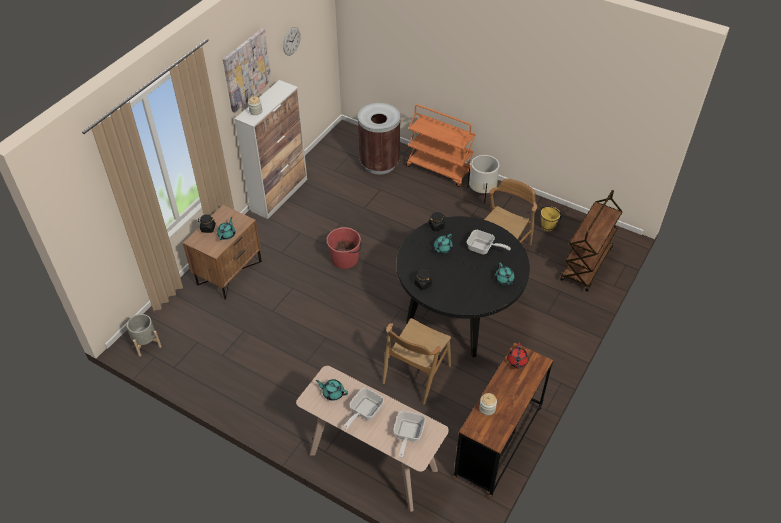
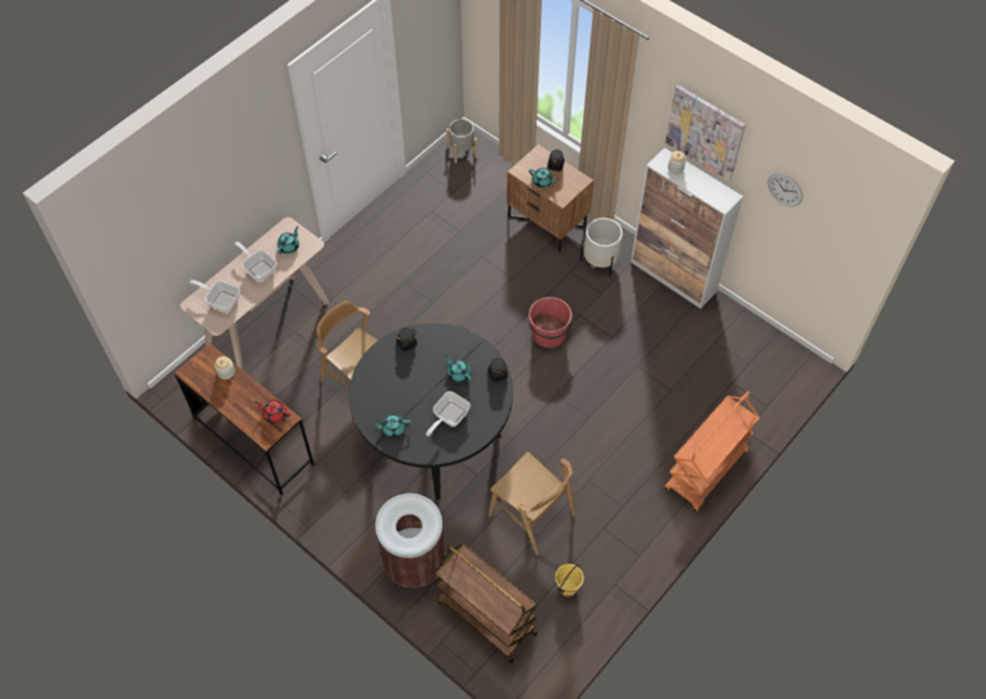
camera: 100 degrees right, 10 degrees up
(379, 163) = (725, 396): brown trash can -> brown trash can (414, 561)
(482, 192) = (651, 517): white planter -> white planter (600, 261)

